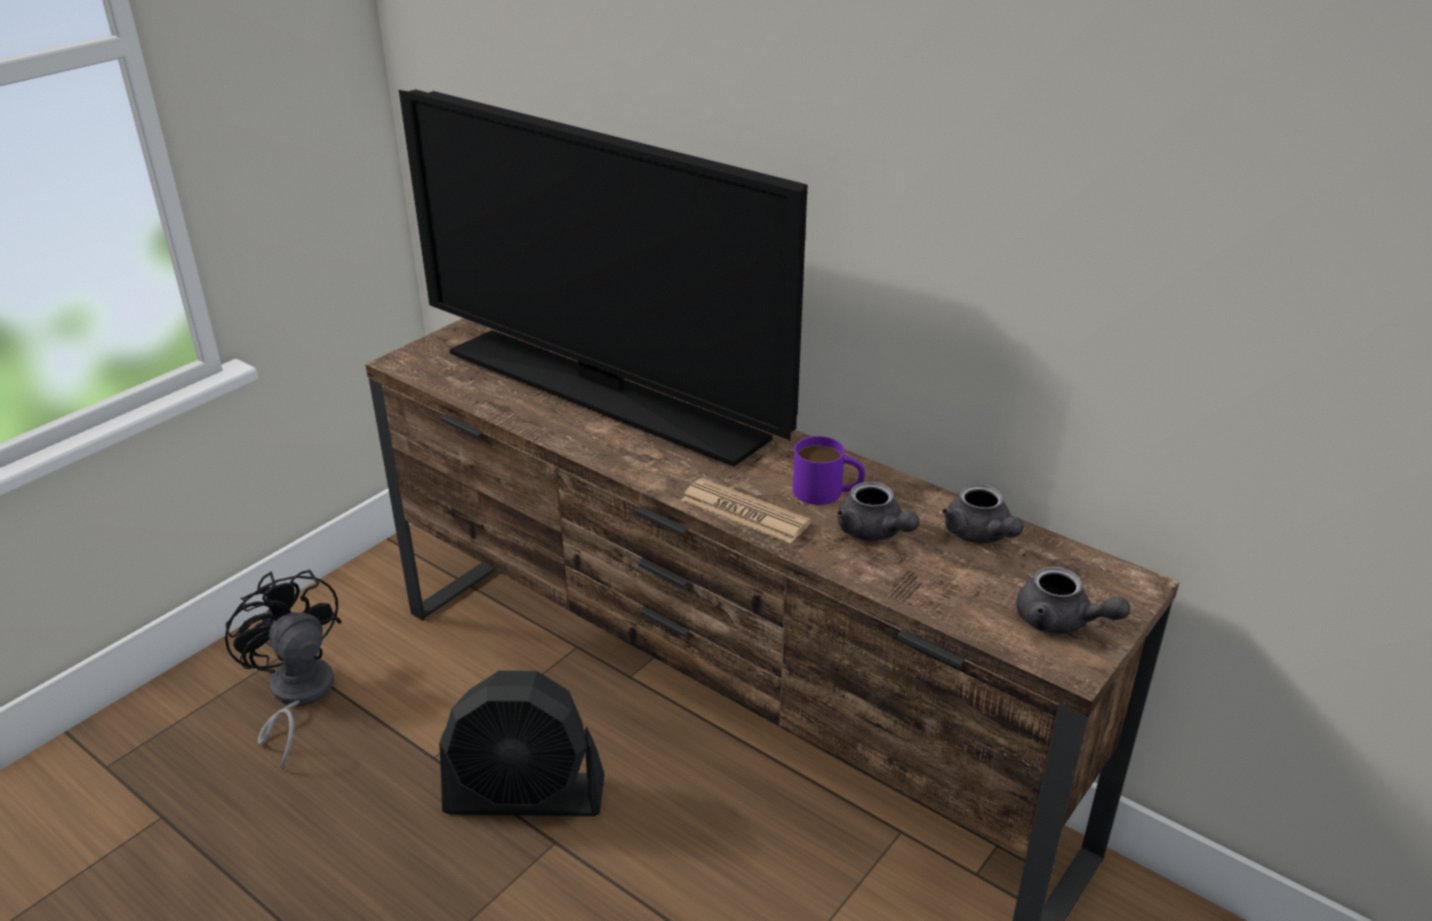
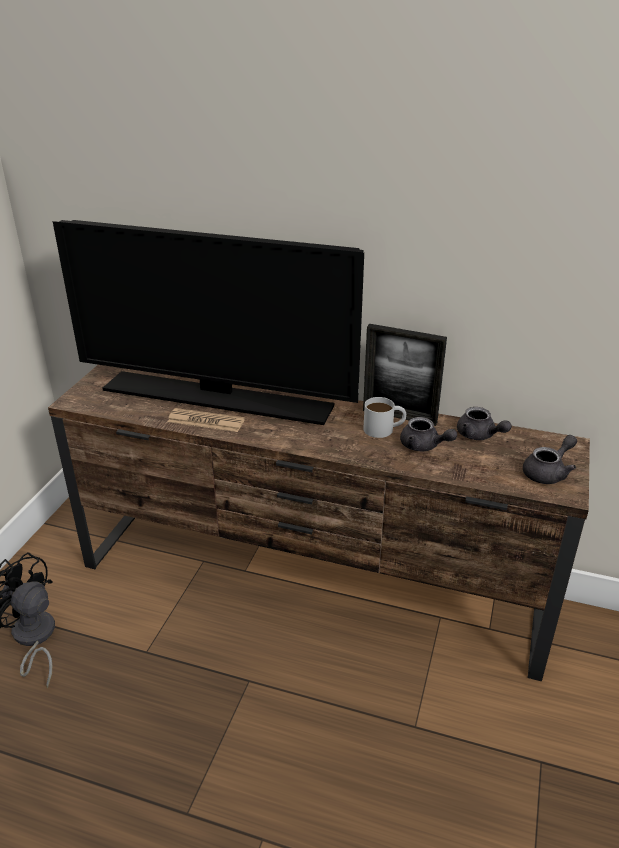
camera: 20 degrees left, 0 degrees up
(525, 796) = (216, 658): black fan -> none
(745, 512) = (346, 450): newspaper -> newspaper (206, 421)
(827, 492) = (384, 429): purple mug -> white mug
(866, 476) = (399, 416): none -> picture frame
(1061, 622) = (548, 472): grey teapot -> grey teapot turned 60 degrees counterclockwise

